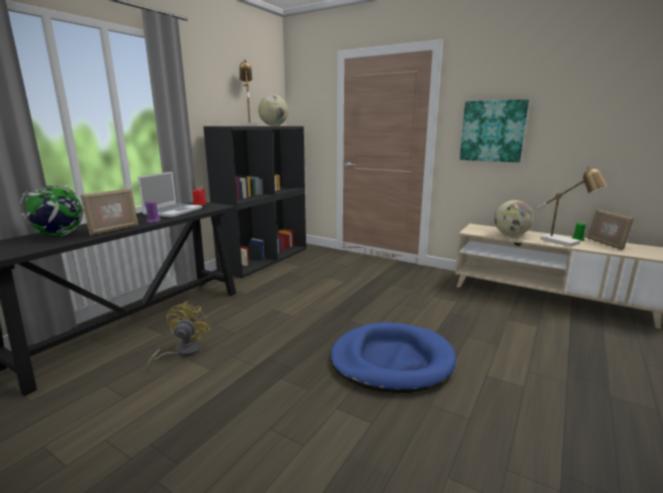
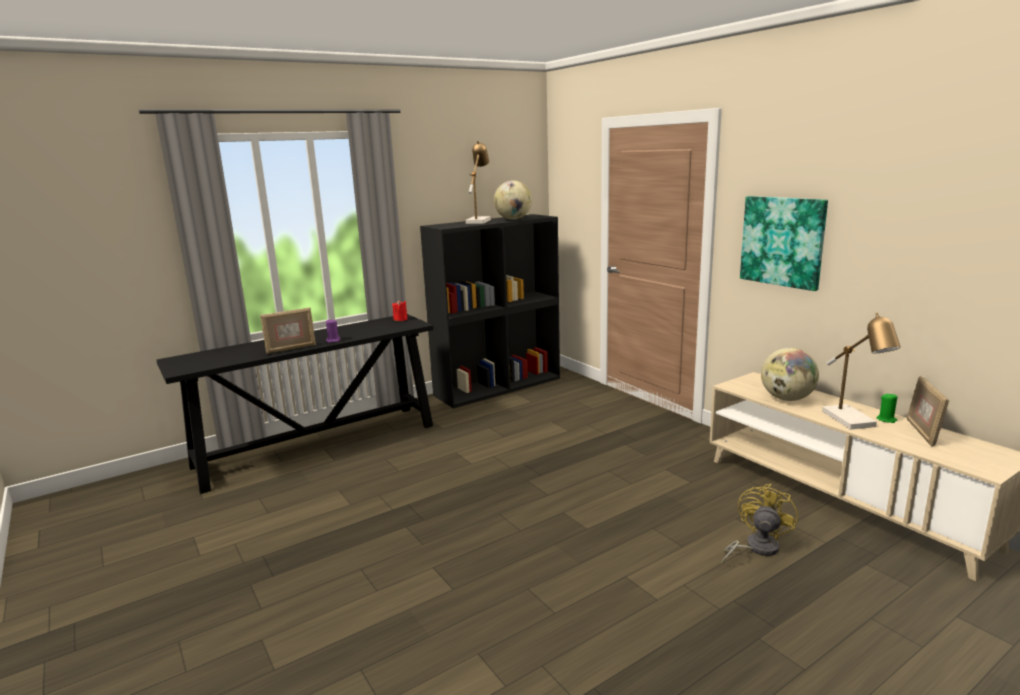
camera: 25 degrees right, 0 degrees up
(59, 235) = (245, 350): globe -> none
(173, 211) = (364, 328): laptop -> none
(182, 352) = (338, 482): yellow fan -> yellow fan (755, 548)
(391, 361) = (531, 535): blue dog bed -> none

